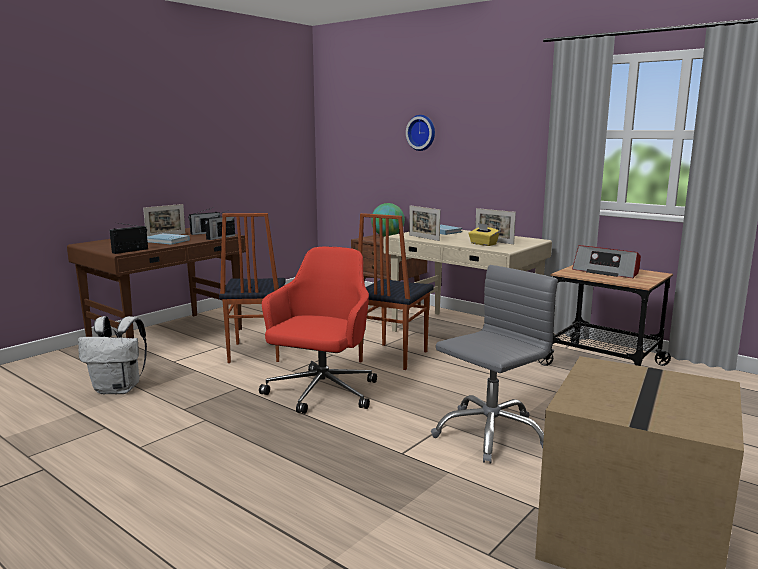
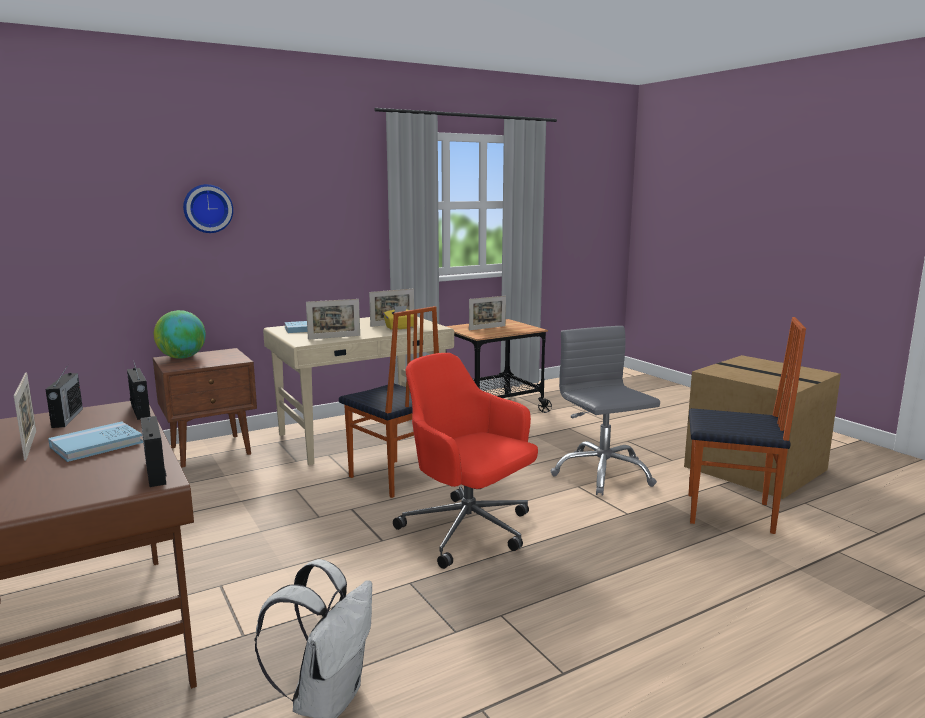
camera: 70 degrees left, 0 degrees up
(255, 352) = (284, 558): chair -> chair (730, 514)
(606, 272) = (487, 328): radio -> picture frame

